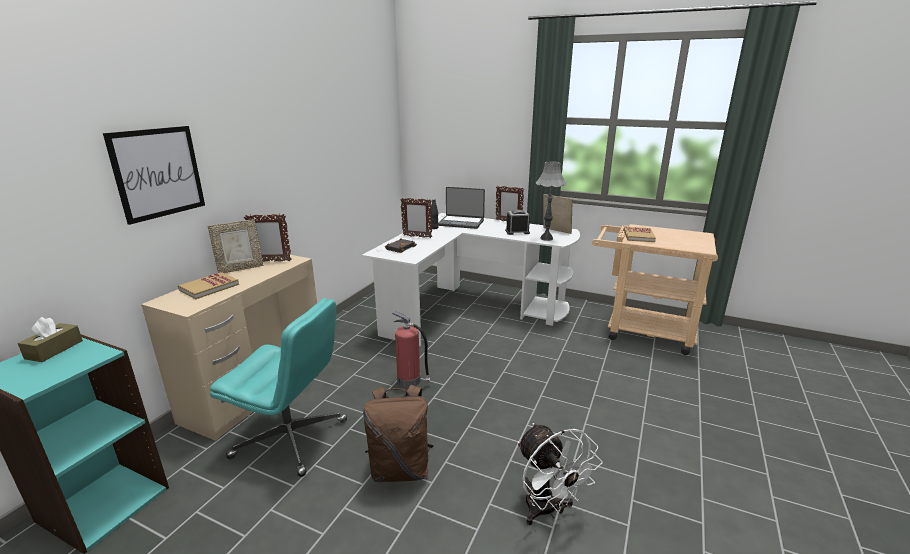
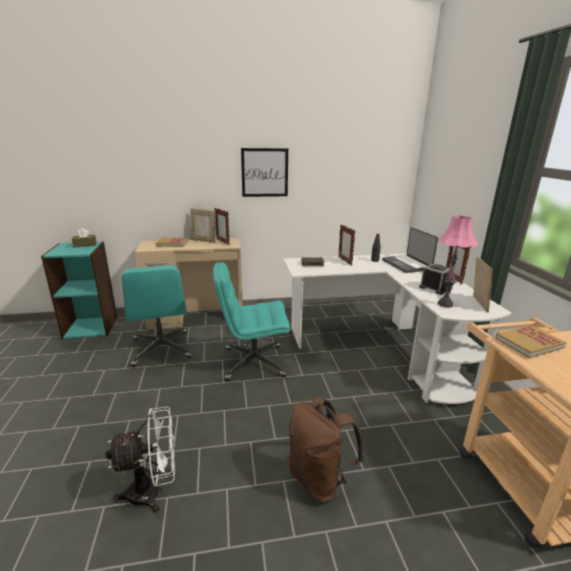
camera: 55 degrees right, 0 degrees up
(158, 173) = (164, 171): picture -> picture (264, 172)
(400, 469) = (159, 399): brown backpack -> brown backpack (319, 479)
(410, 380) = (253, 362): fire extinguisher -> turquoise office chair
(546, 238) = (445, 304): grey table lamp -> pink table lamp
(547, 510) = (153, 491): white fan -> white fan turned 135 degrees counterclockwise

